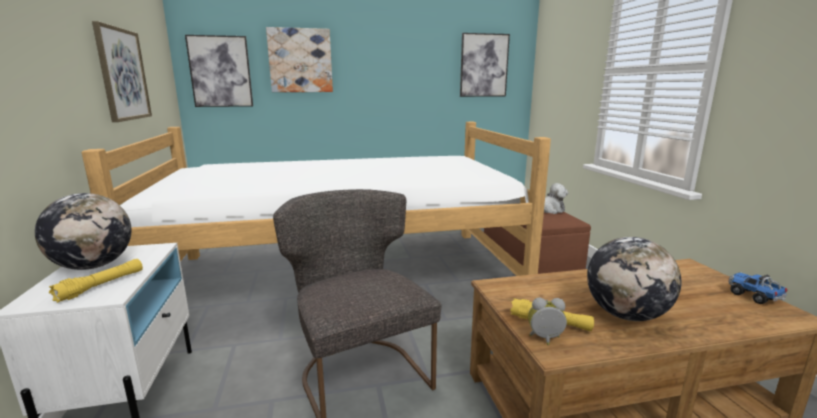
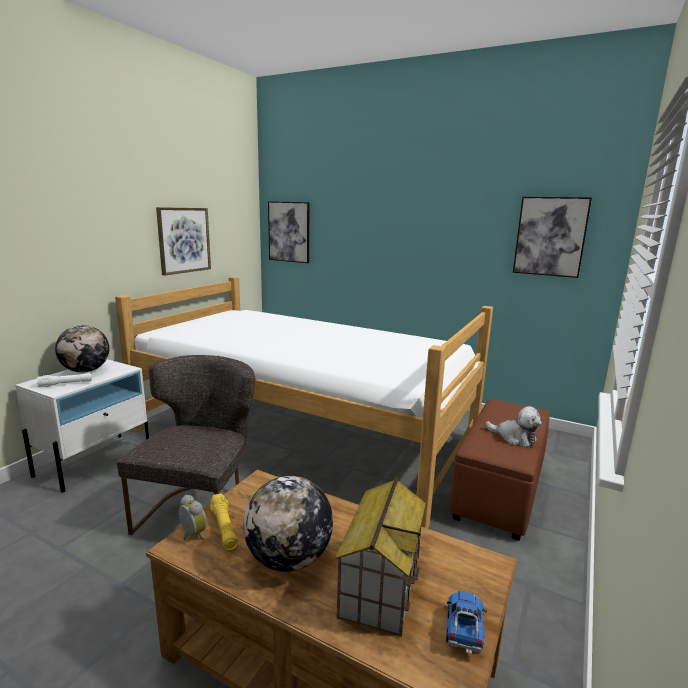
camera: 40 degrees right, 0 degrees up
(101, 286) = (66, 384): yellow flashlight -> white flashlight
(300, 60) = (349, 224): picture -> none
(686, 299) = (380, 584): none -> toy house

